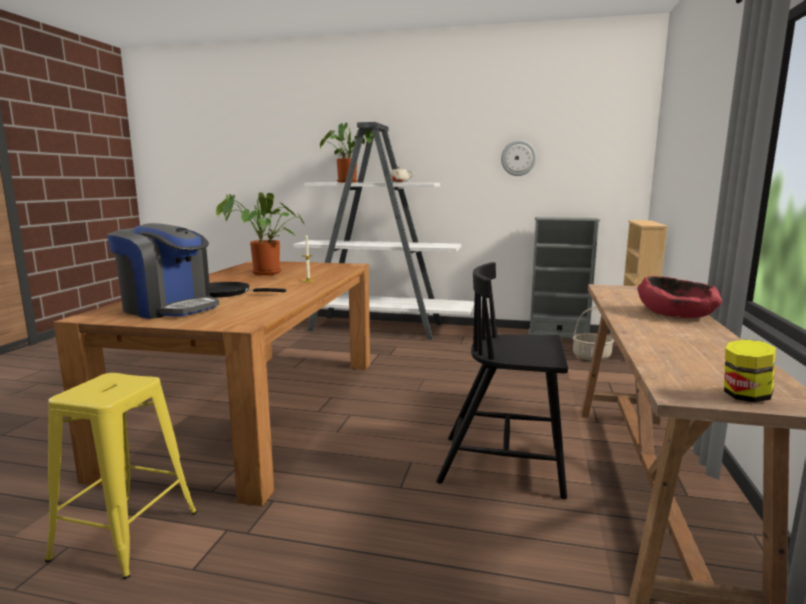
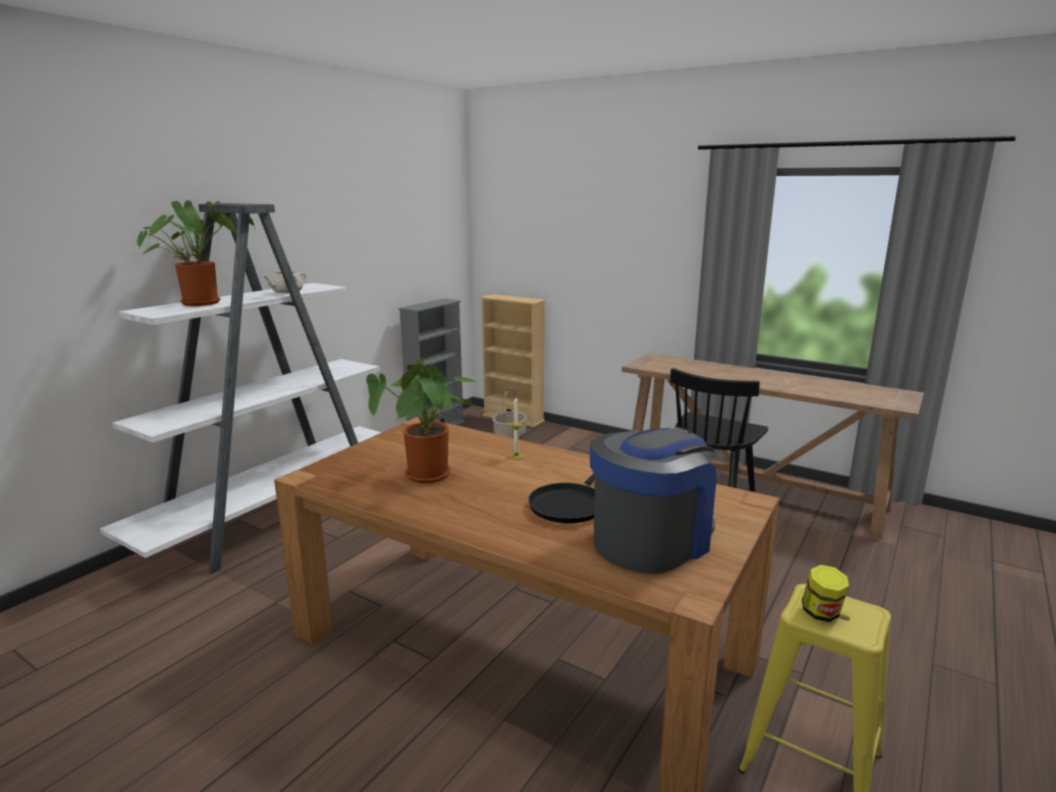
camera: 70 degrees left, 5 degrees up
(518, 158) = (373, 240): wall clock -> none
(675, 314) = (736, 371): red bowl -> none
(745, 396) = (901, 398): jar -> jar (821, 613)

